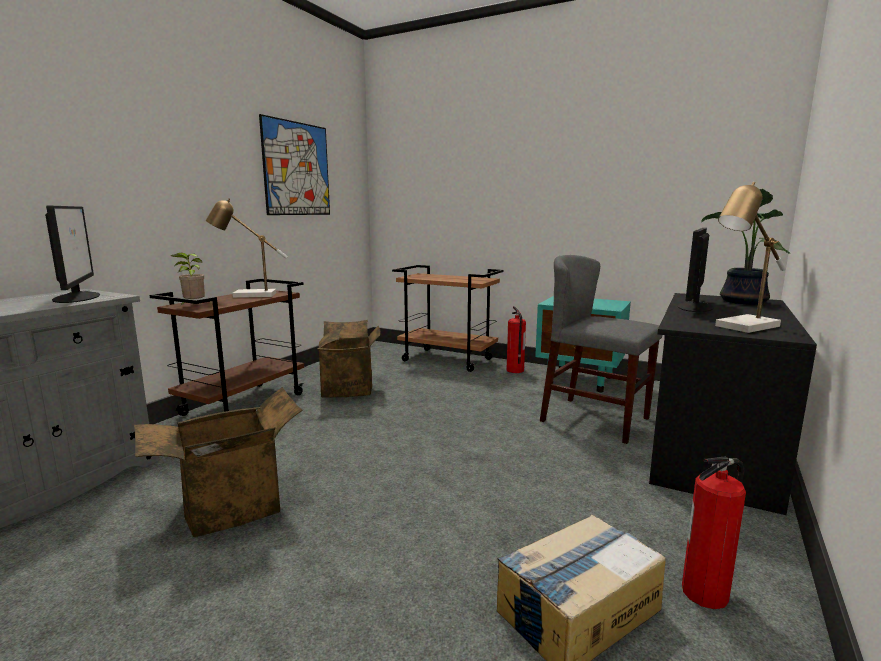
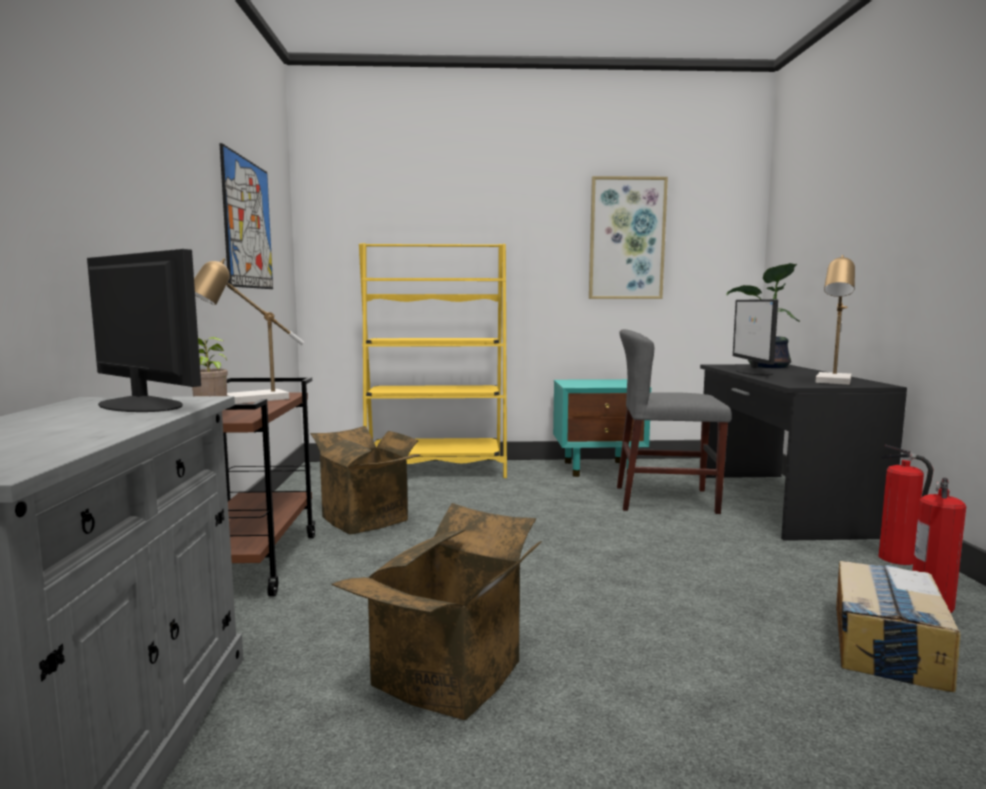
camera: 30 degrees left, 5 degrees down
(448, 360) = (435, 470): brown cart -> yellow bookcase
(515, 370) = (524, 469): fire extinguisher -> fire extinguisher (897, 558)
(633, 163) = (626, 239): none -> picture

